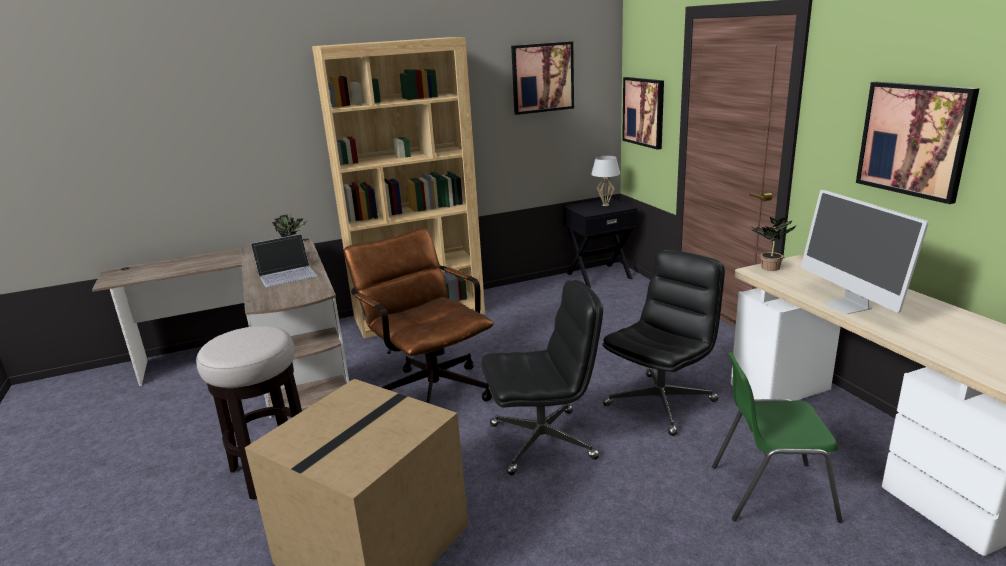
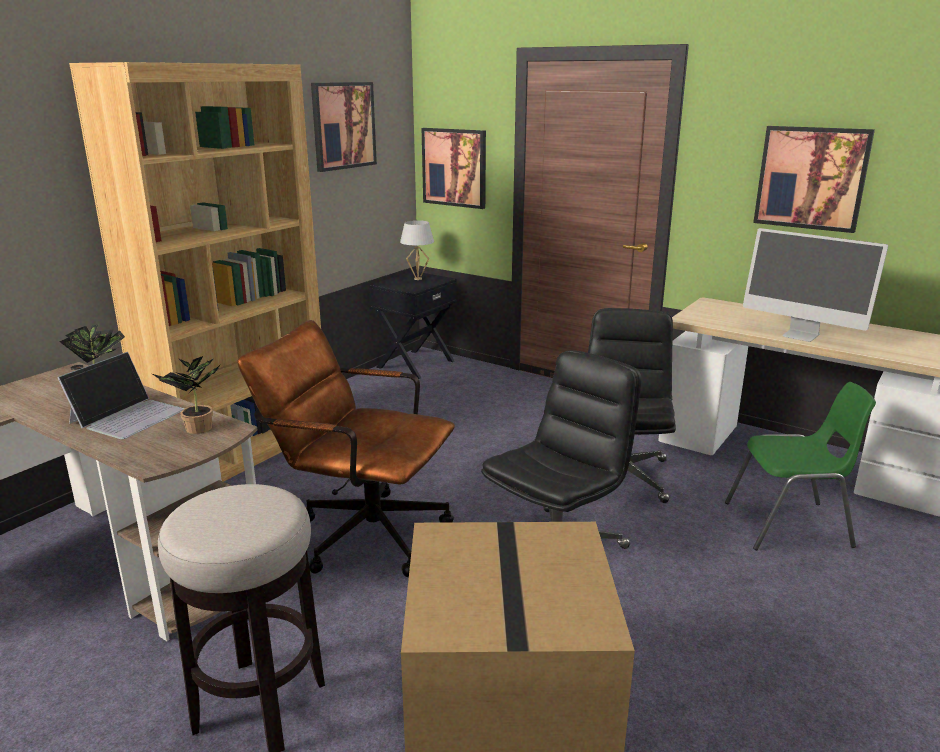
camera: 35 degrees left, 0 degrees up
(768, 268) = (694, 314): potted plant -> potted plant (196, 430)
(769, 491) = (789, 525): green chair -> green chair turned 150 degrees counterclockwise

